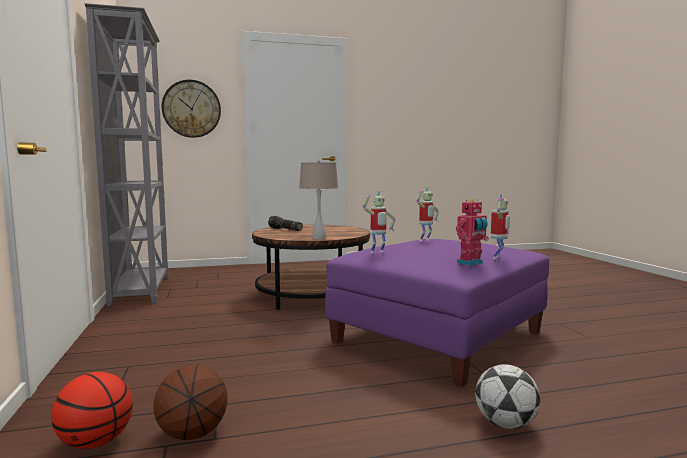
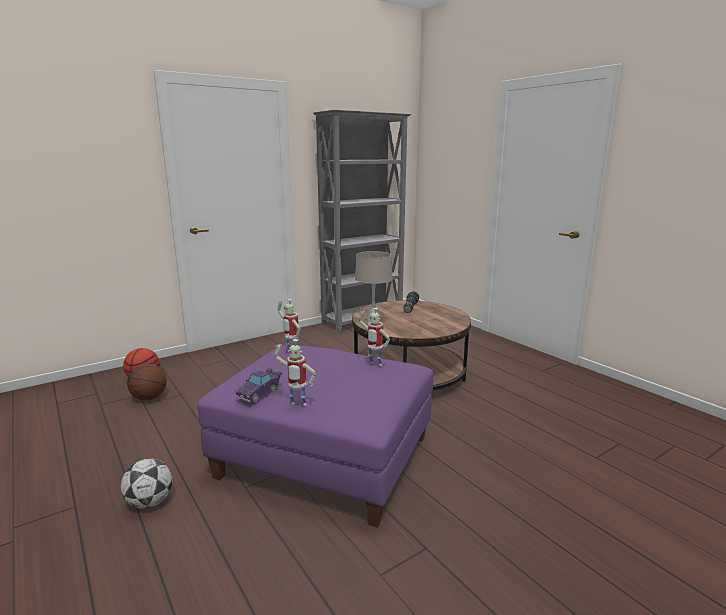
camera: 70 degrees right, 10 degrees up
(191, 109) = (455, 169): wall clock -> none
(471, 263) = (260, 393): toy robot -> purple toy car

